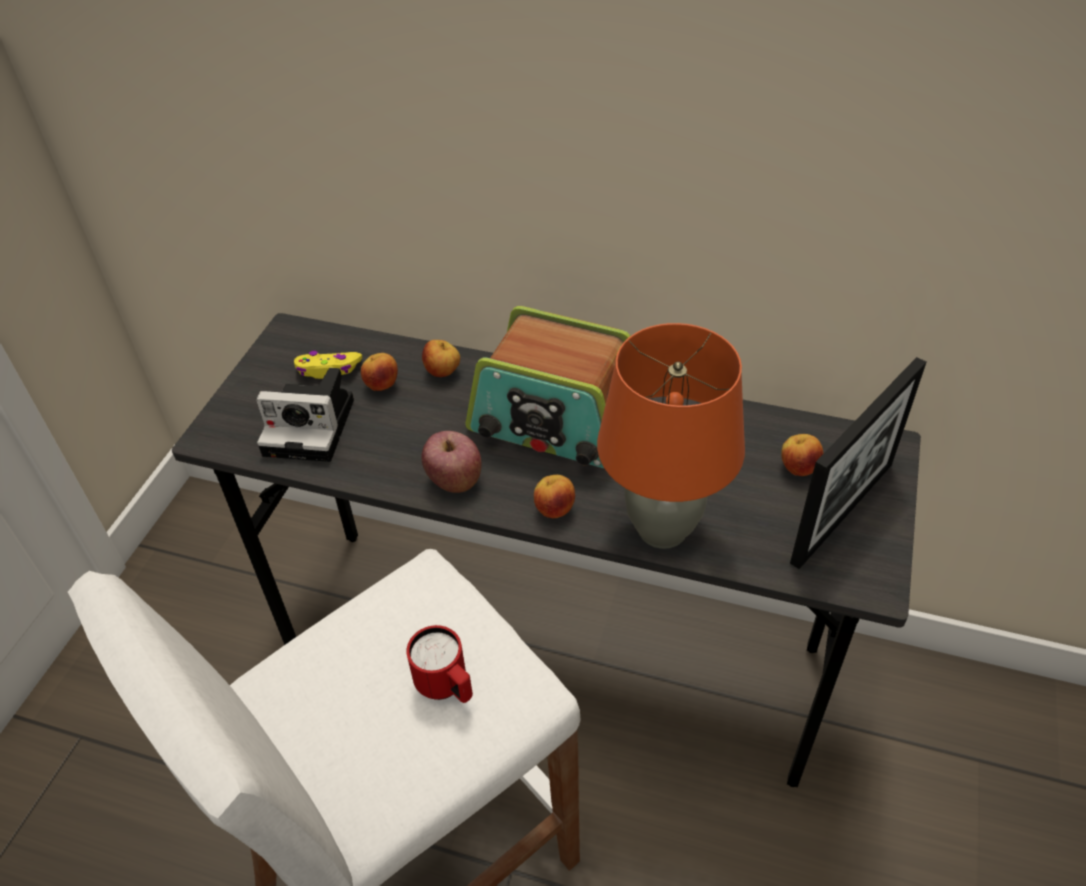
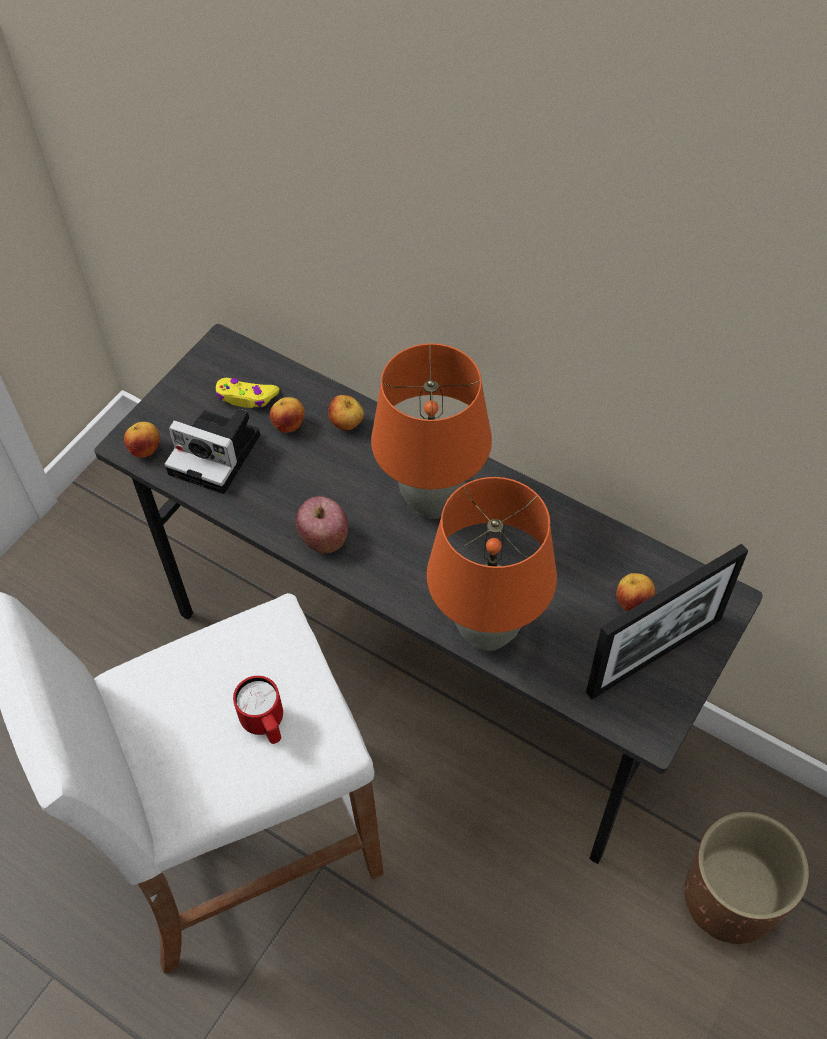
camera: 15 degrees right, 10 degrees up
(554, 510) = (400, 589): apple -> apple (145, 450)
(556, 423) = (431, 502): radio -> orange table lamp
(938, 785) = (730, 898): none -> brown planter

